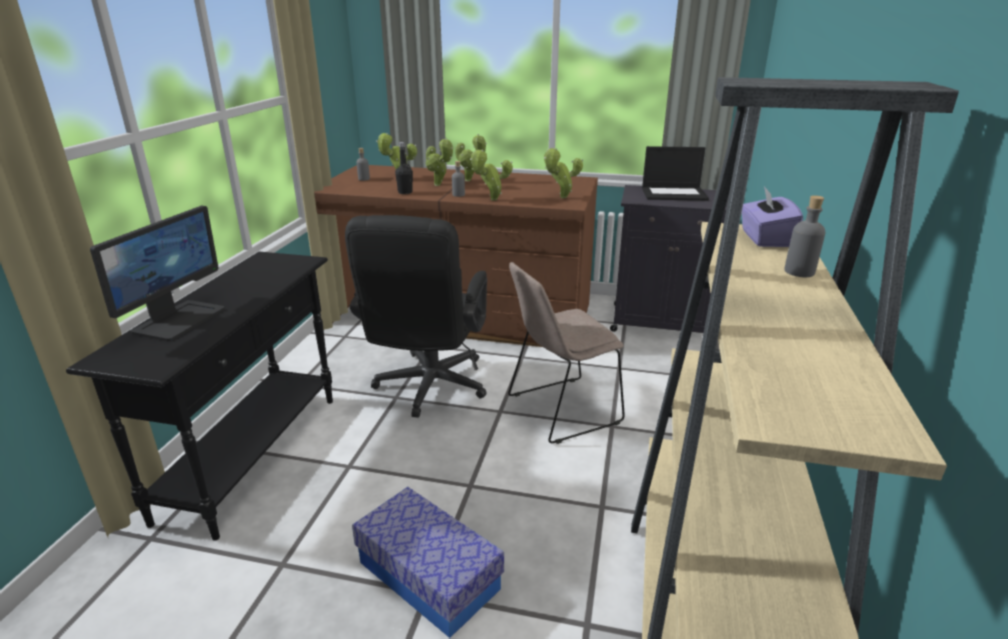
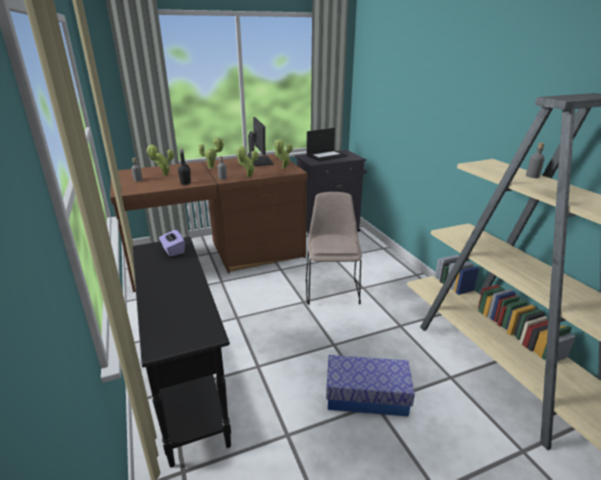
camera: 35 degrees left, 0 degrees up
(178, 320) = (165, 304): monitor -> monitor (260, 161)
(428, 389) = (250, 306): black office chair -> none
(439, 185) = (198, 174): potted plant -> none
(560, 410) = (332, 289): beige chair -> beige chair turned 150 degrees clockwise
(764, 238) = (493, 166): purple tissue box -> purple tissue box (173, 250)

